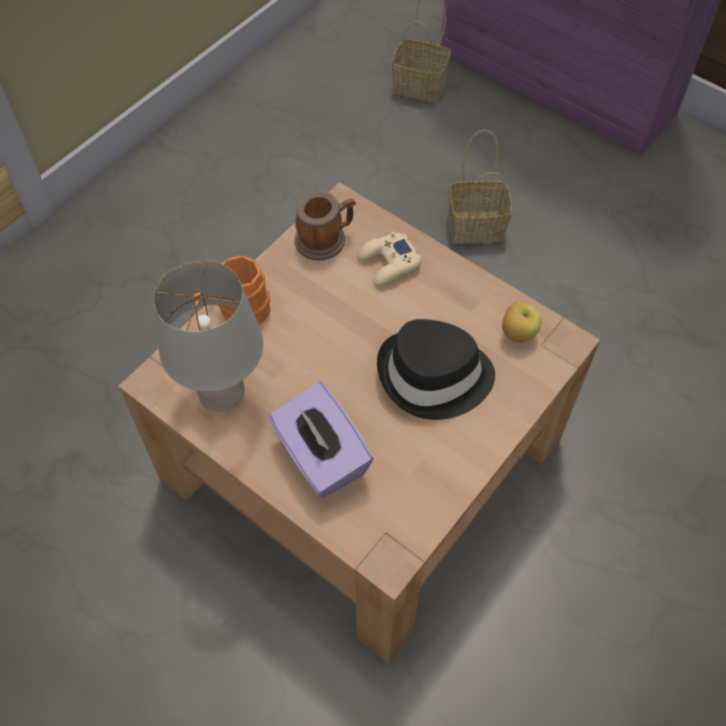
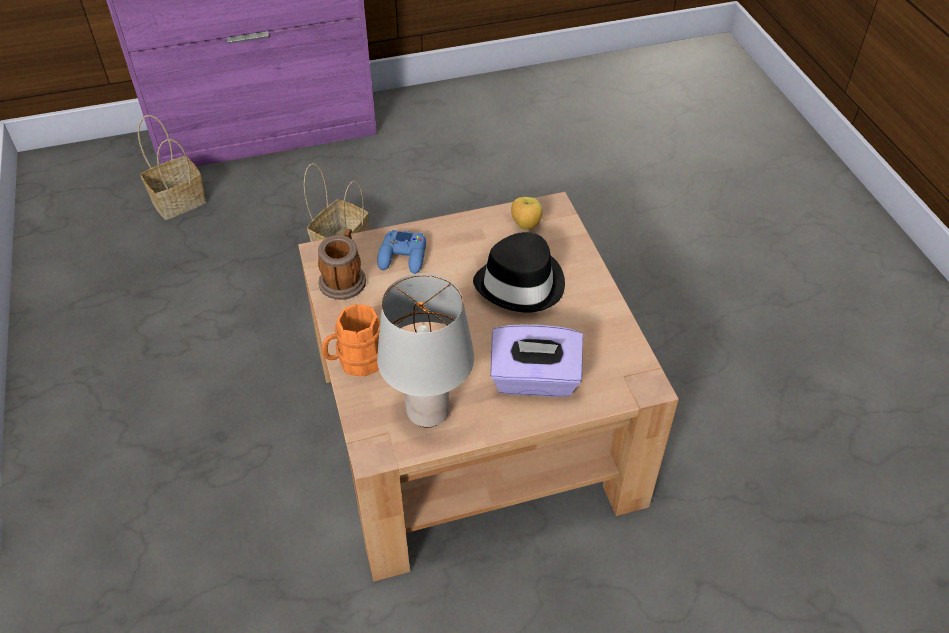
camera: 55 degrees left, 10 degrees down
(388, 264) = (403, 257): beige game controller -> blue game controller

